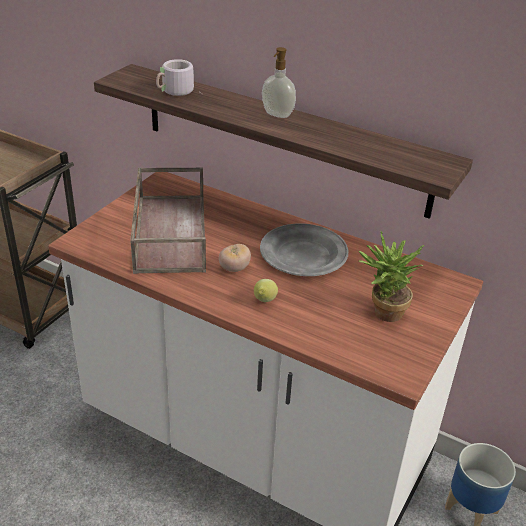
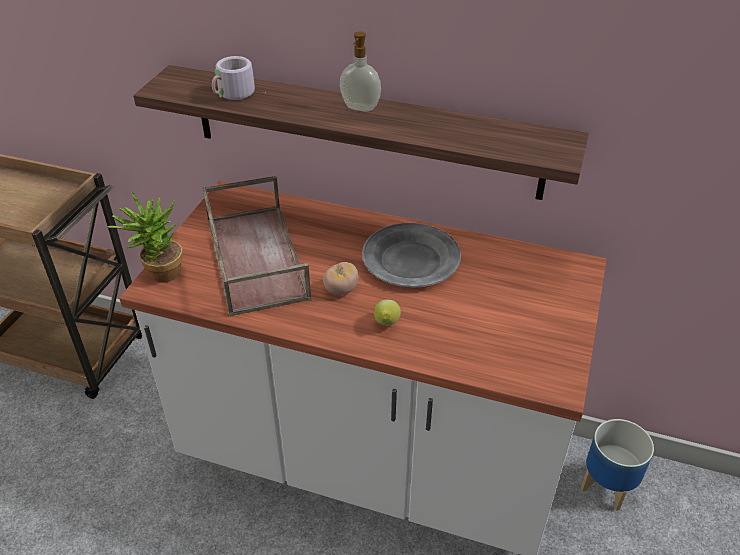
camera: 10 degrees left, 5 degrees up
(382, 313) = (516, 315): potted plant -> potted plant (159, 274)

